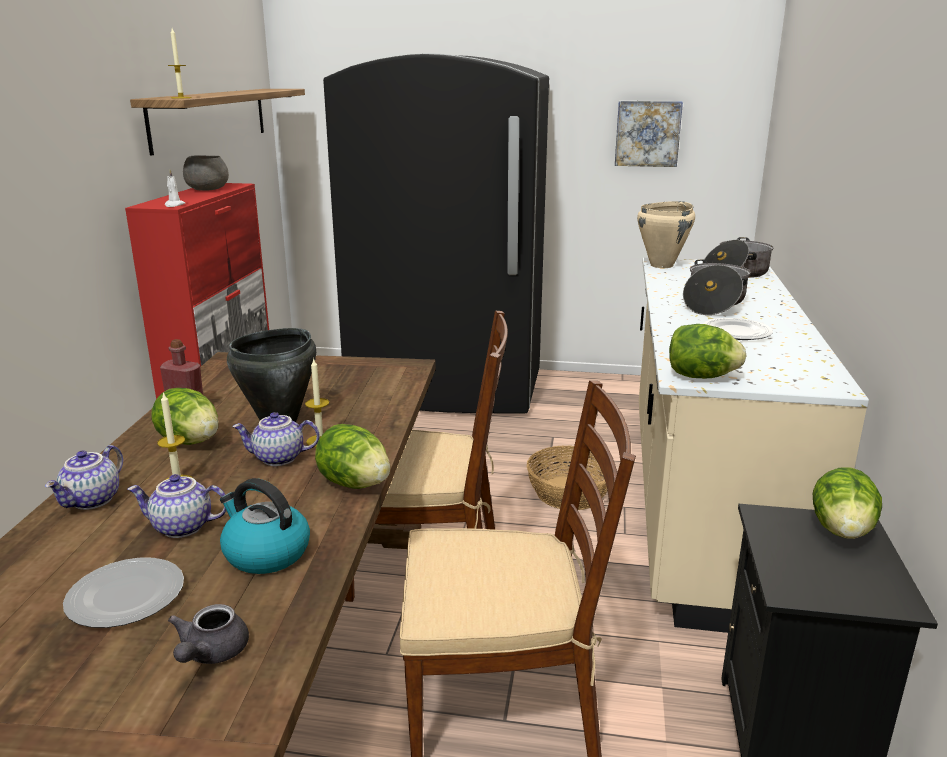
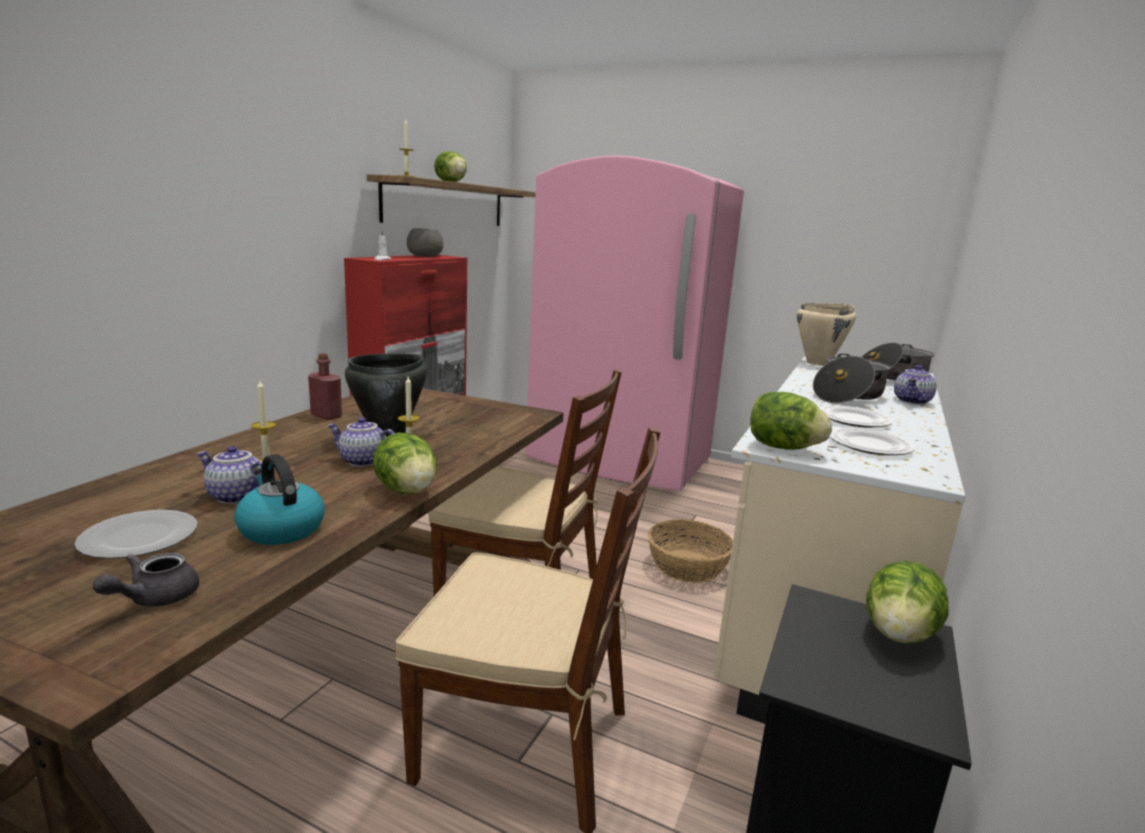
camera: 15 degrees right, 5 degrees down
(93, 501) = (190, 465): teapot -> teapot (912, 401)
(190, 441) = (306, 438): lettuce -> lettuce (451, 182)
(447, 388) = (619, 460): black fridge -> pink fridge
(647, 133) = (833, 247): picture -> none
(768, 359) = (870, 445): none -> plate

